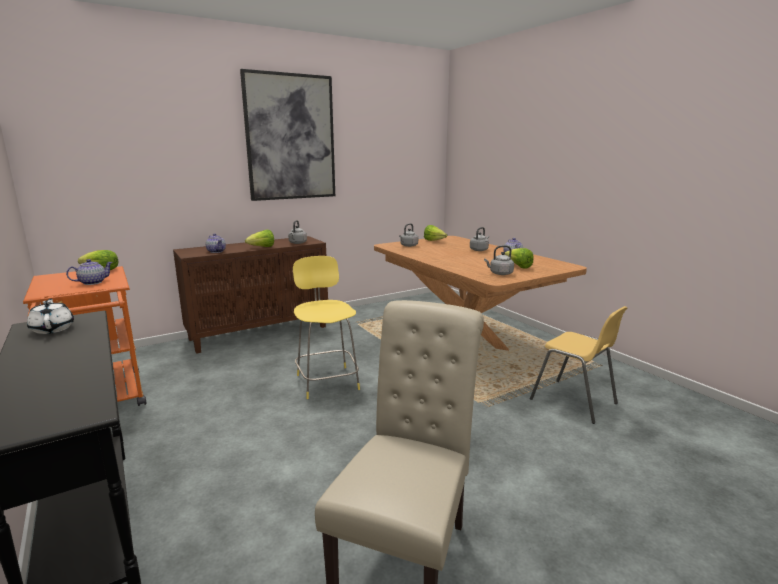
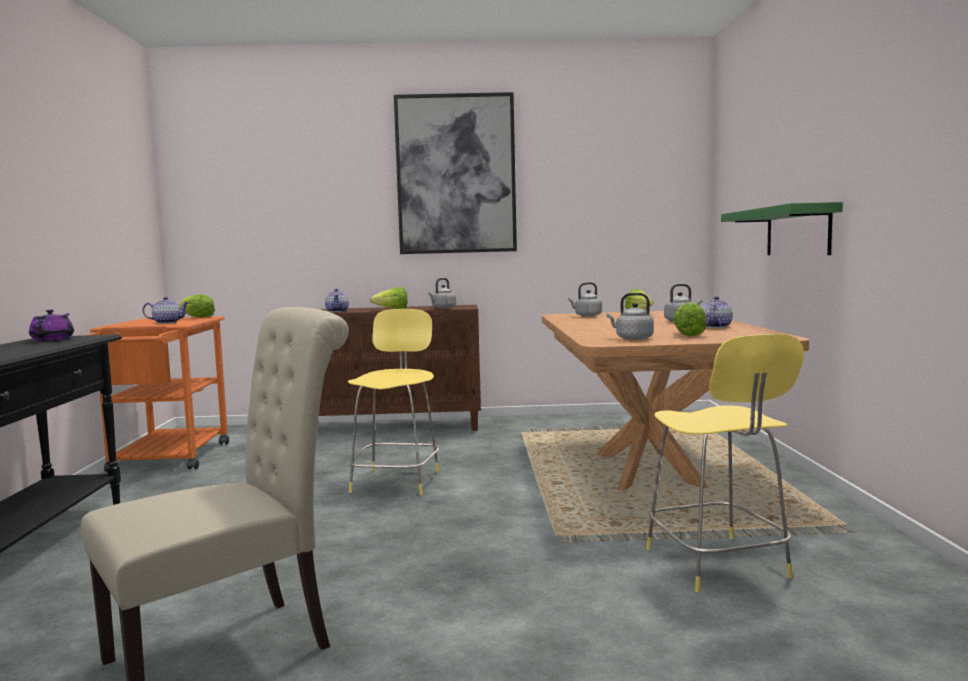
camera: 30 degrees right, 10 degrees down
(53, 329) = (53, 339): white teapot -> purple teapot
(537, 193) = (797, 231): none -> green shelf
(574, 401) = (718, 565): yellow chair -> yellow stool

